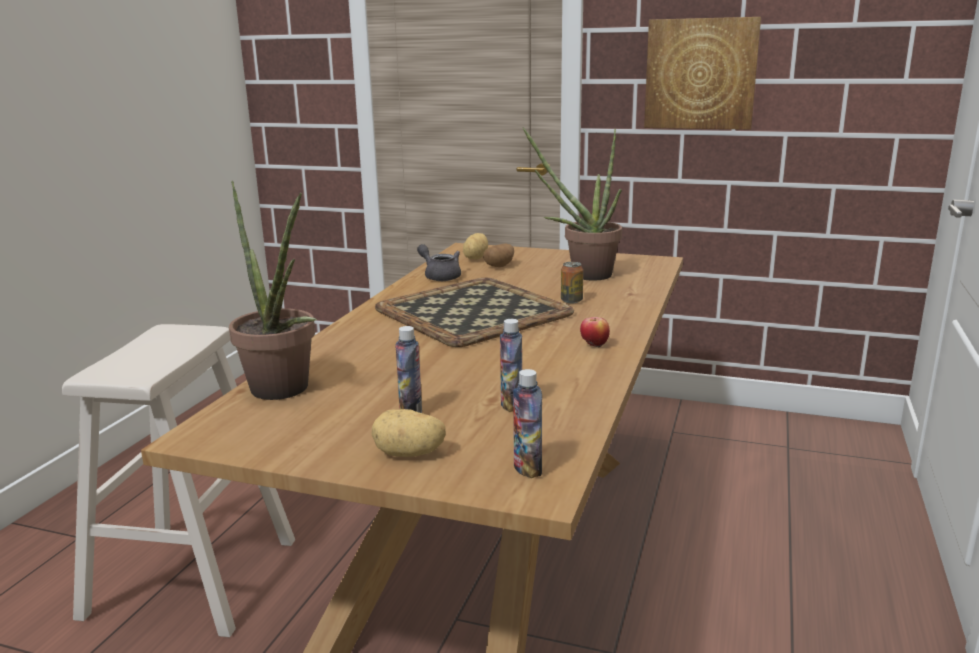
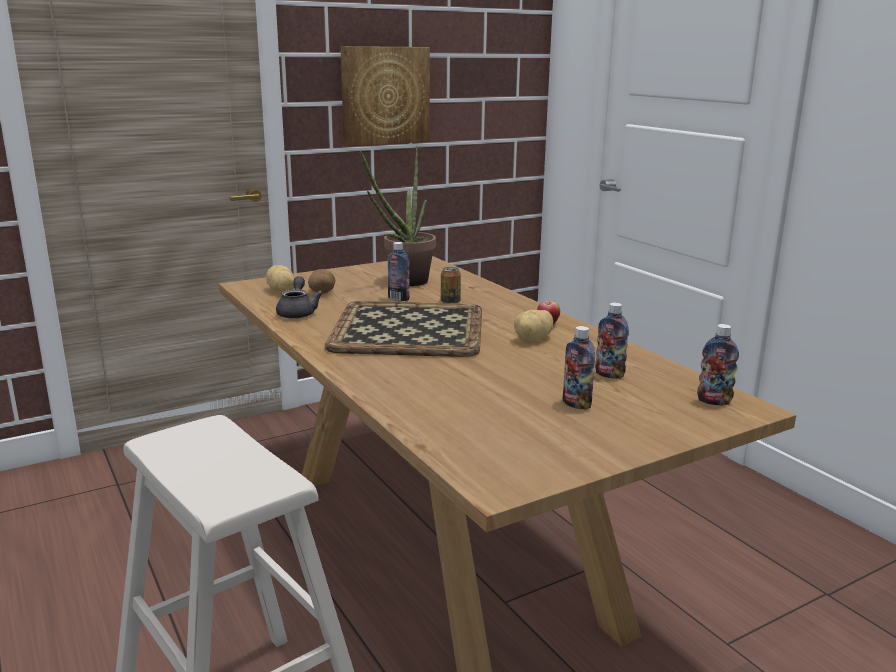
camera: 50 degrees left, 0 degrees up
(284, 392) = (458, 431): potted plant -> none
(409, 454) = (647, 424): potato -> potato (534, 339)
(440, 276) = (298, 312): grey teapot -> grey teapot turned 90 degrees clockwise
(538, 286) = (398, 299): none -> bottle

